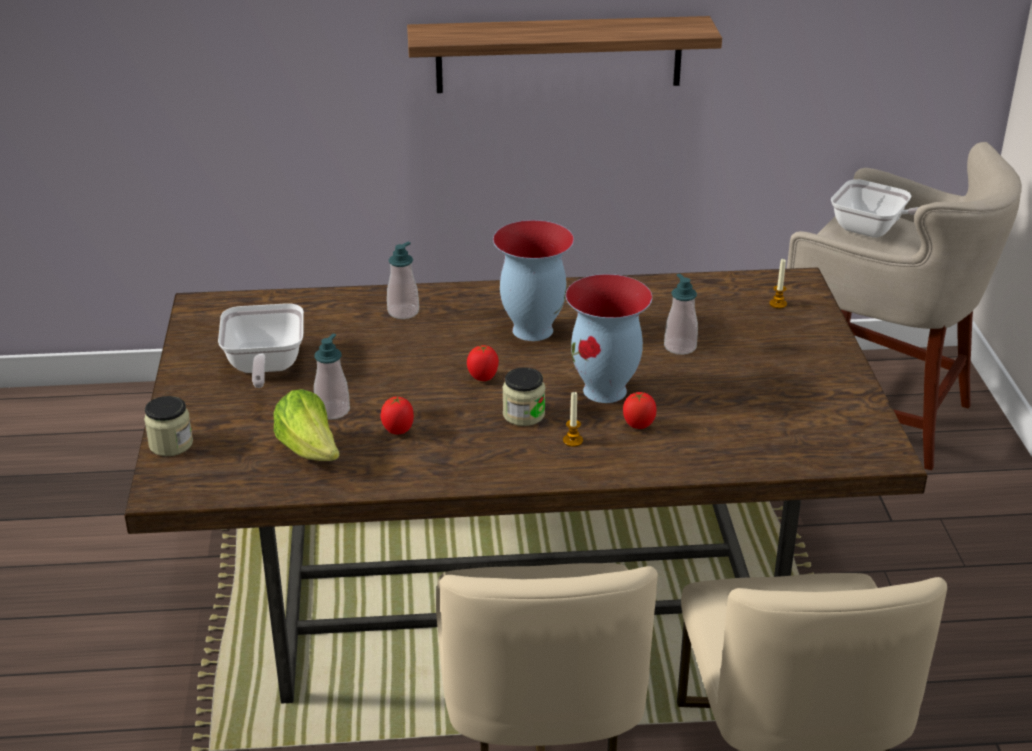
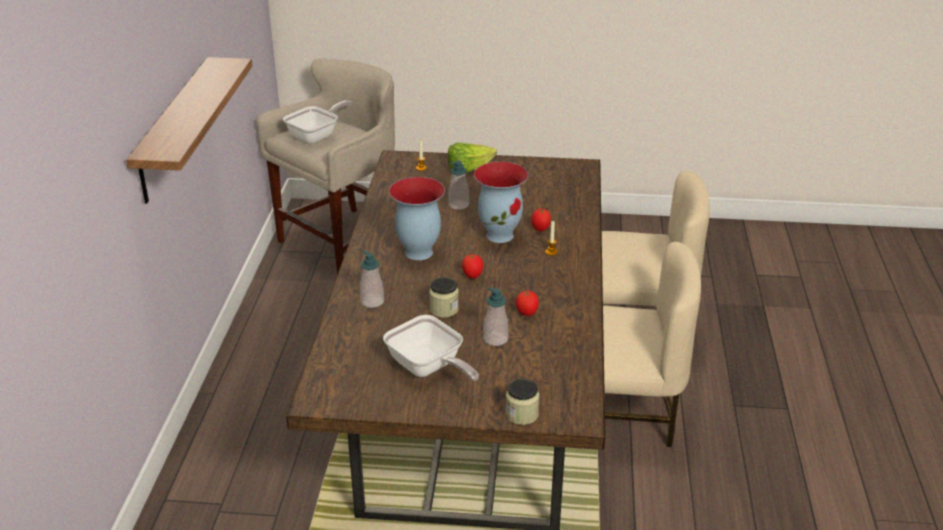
camera: 80 degrees left, 0 degrees up
(264, 368) = (428, 368): frying pan -> frying pan turned 45 degrees clockwise
(310, 451) = (543, 350): lettuce -> lettuce (469, 170)
(523, 414) = (519, 266): jar -> jar (444, 309)

